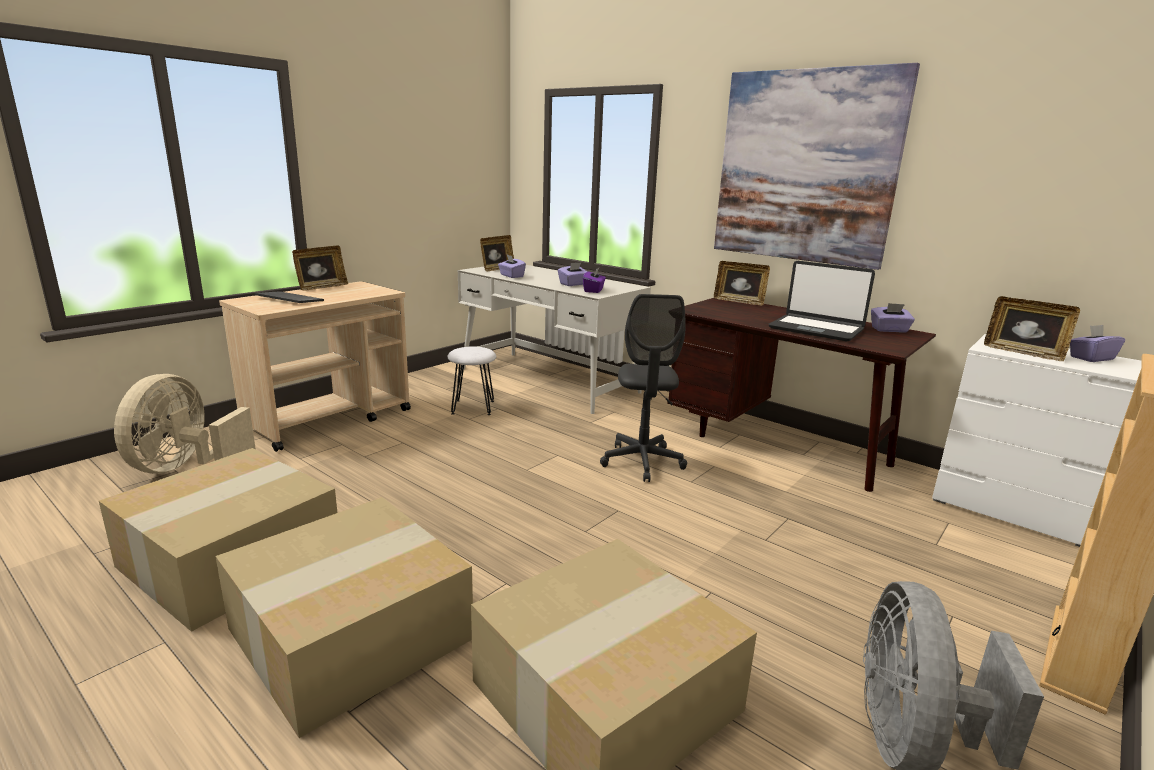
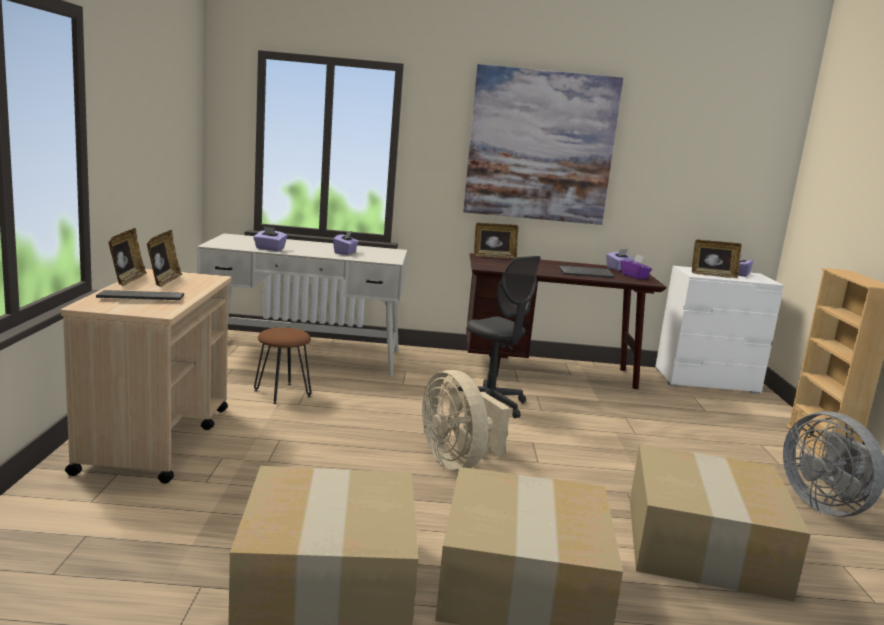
camera: 40 degrees left, 5 degrees down
(185, 468) = (91, 529): beige fan -> beige fan (458, 462)
(472, 407) = (281, 393): white stool -> brown stool
(497, 269) = (233, 242): picture frame -> picture frame (164, 281)
(594, 290) = (378, 257): purple tissue box -> purple tissue box (634, 276)
(816, 329) = (586, 273): laptop -> keyboard

